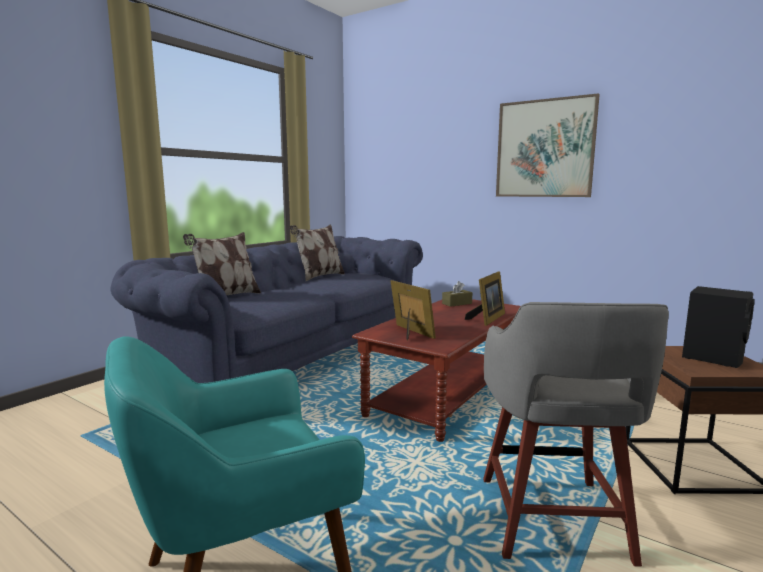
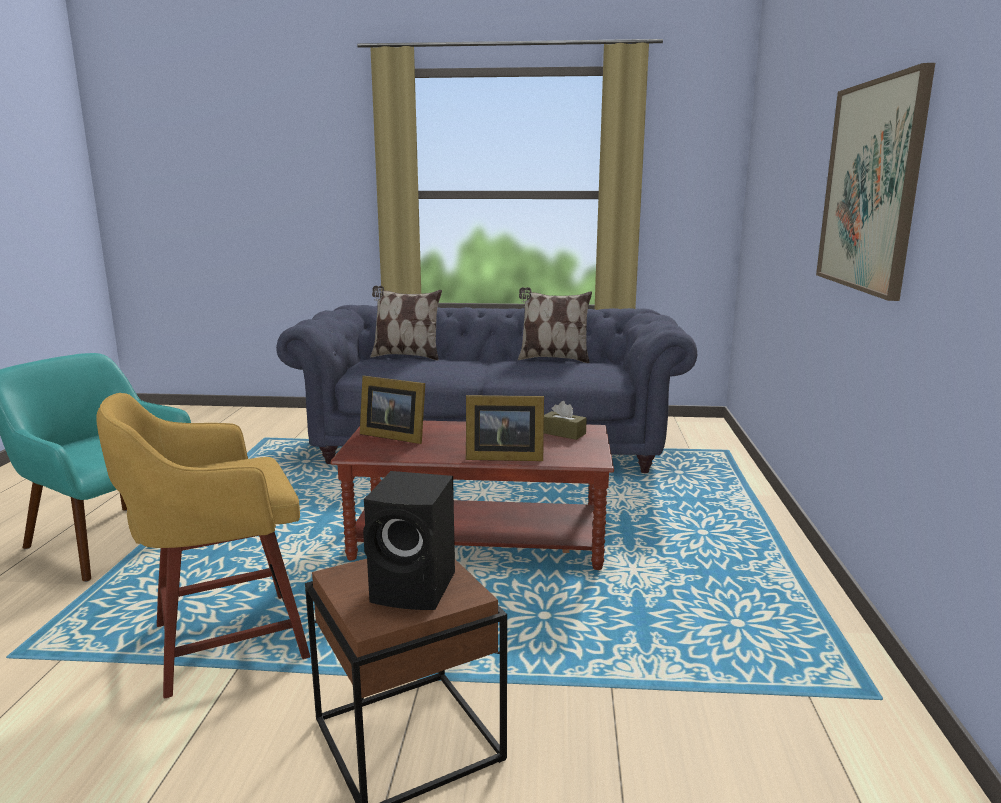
camera: 60 degrees right, 5 degrees up
(410, 333) = (393, 436): picture frame -> picture frame turned 90 degrees clockwise
(552, 522) = (223, 642): grey stool -> yellow stool

